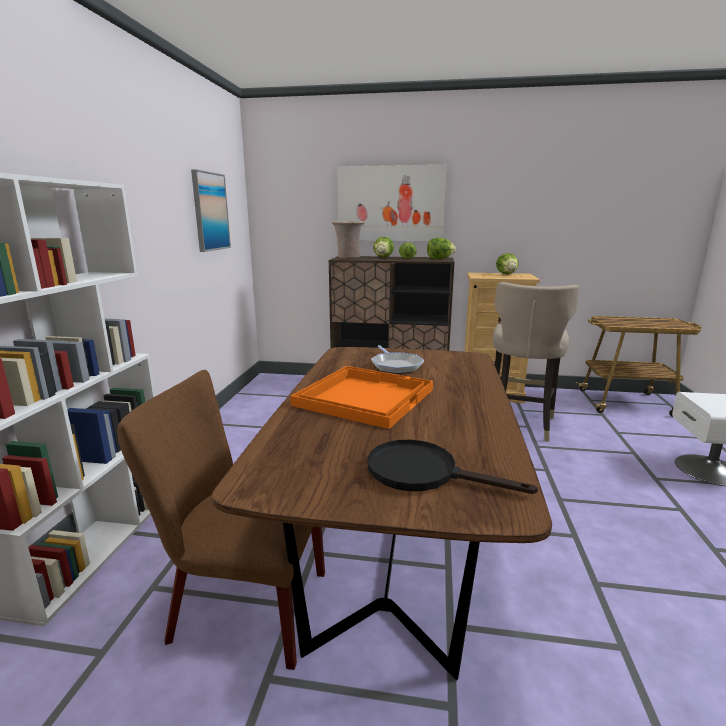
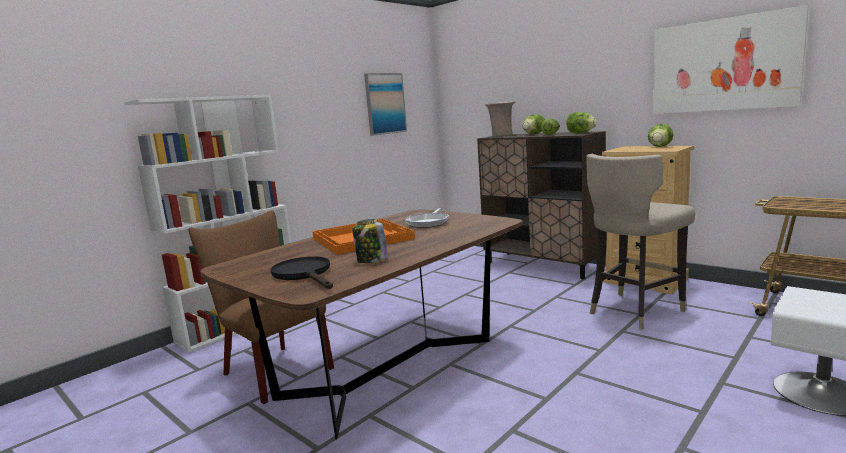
camera: 35 degrees right, 5 degrees down
(390, 204) = (546, 82): picture -> picture (723, 65)
(459, 431) = (371, 260): none -> jar

